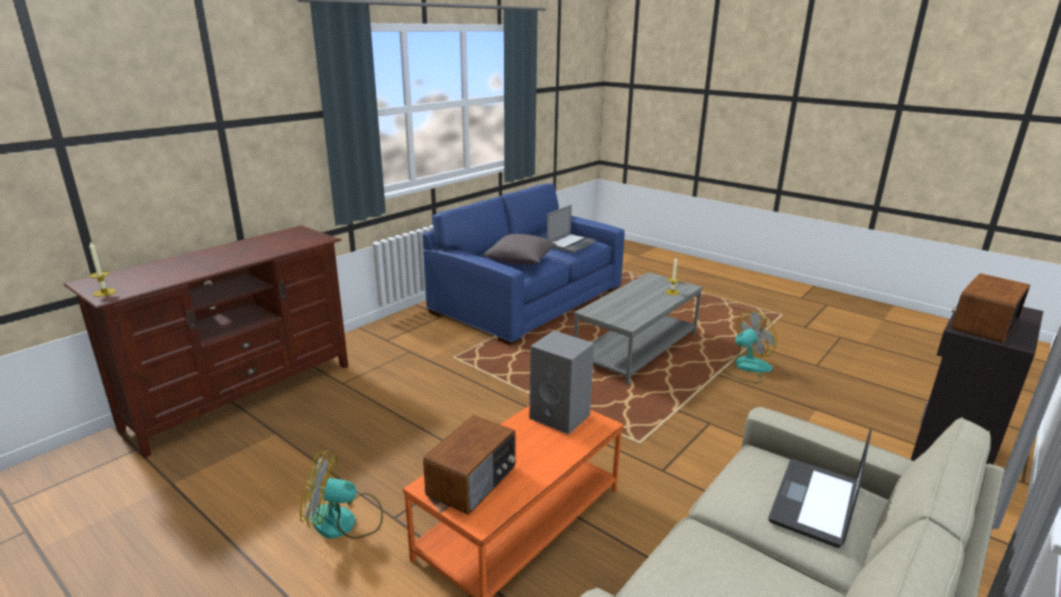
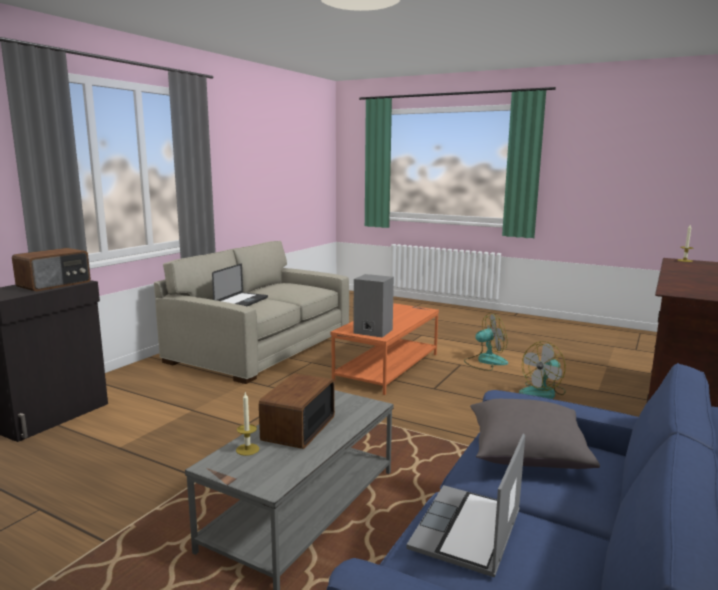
camera: 170 degrees right, 10 degrees down
(473, 481) = (406, 312): radio -> radio (297, 428)
(745, 368) = (155, 492): fan -> fan (543, 392)

